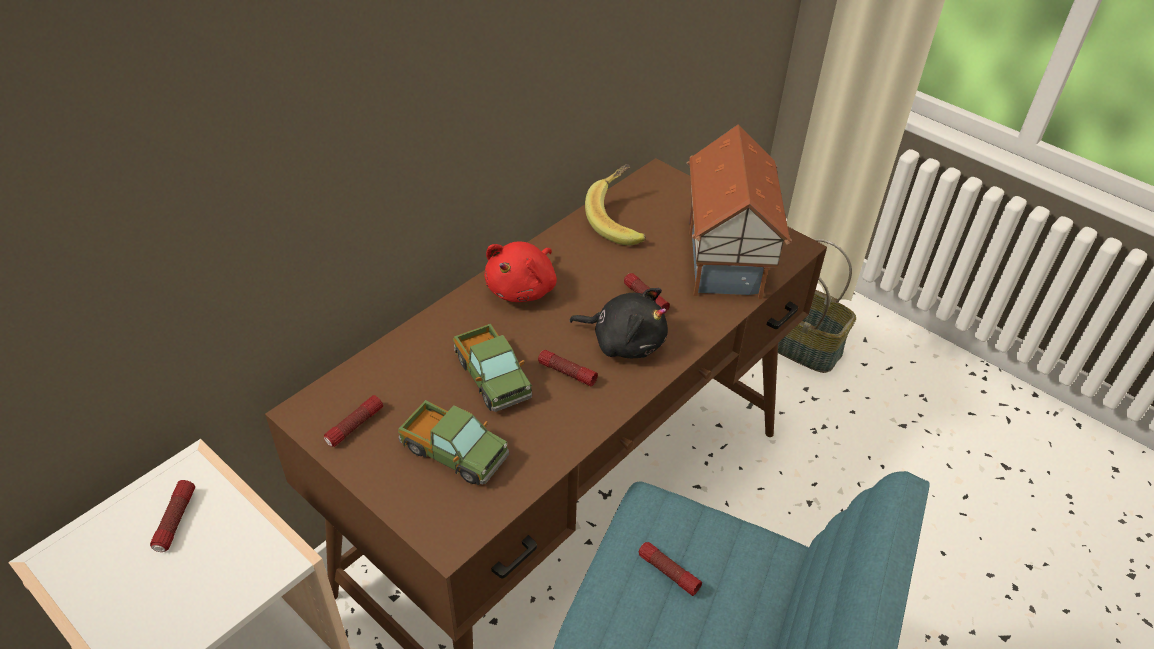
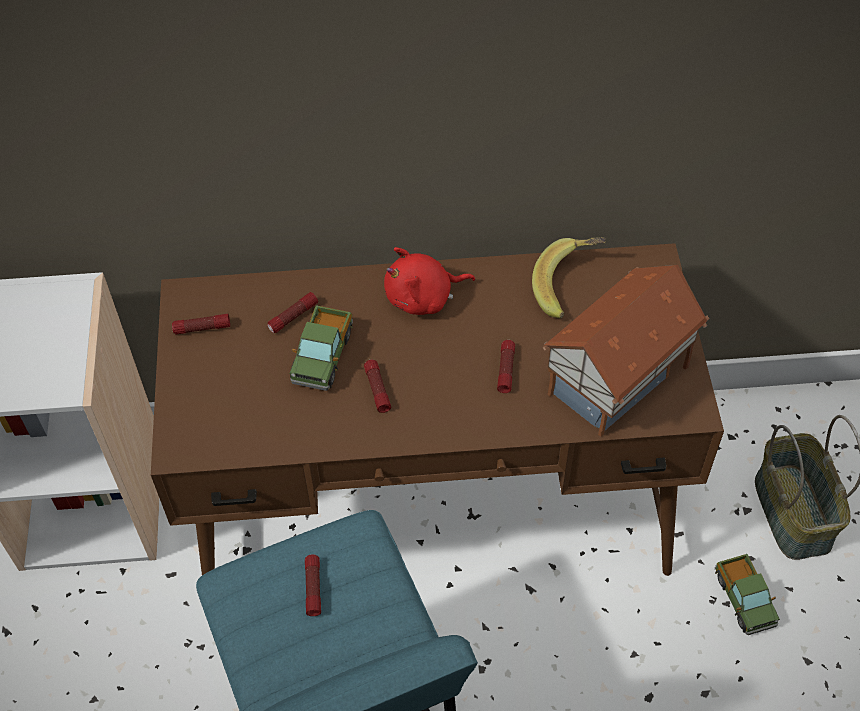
camera: 45 degrees right, 10 degrees up
(175, 521) = (41, 320): flashlight -> flashlight (293, 317)
(454, 453) = (240, 394): toy truck -> toy truck (743, 599)
(624, 341) = (447, 395): black plush toy -> none

